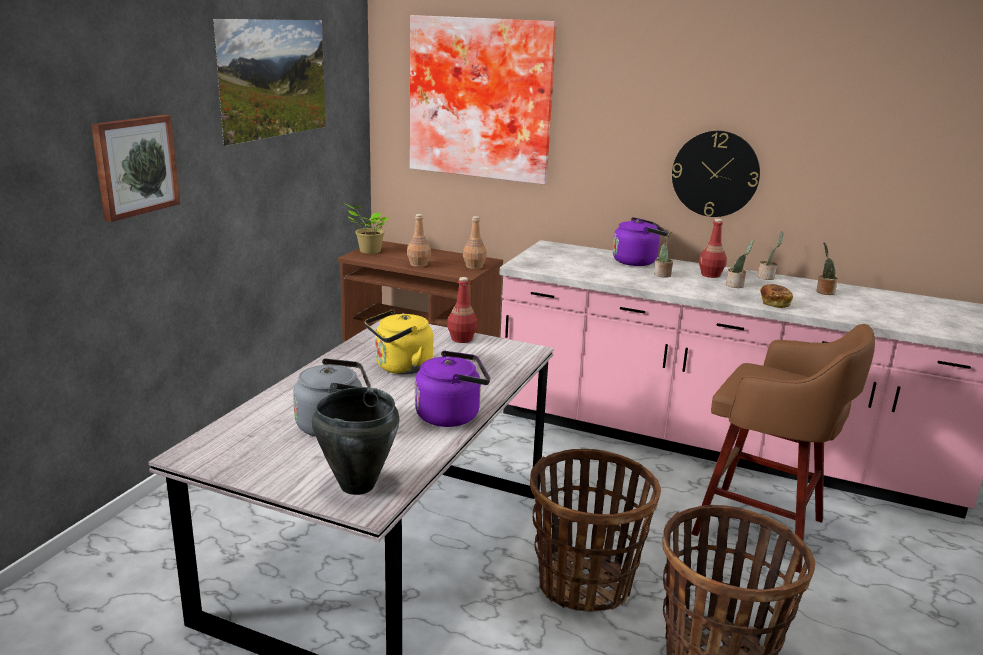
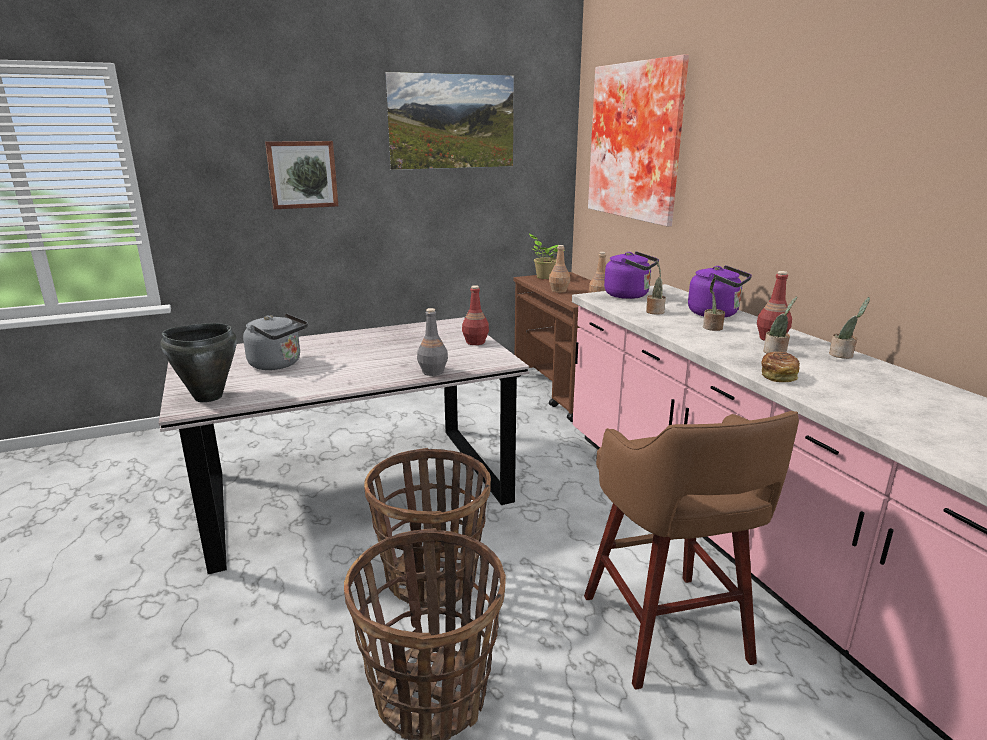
camera: 45 degrees right, 0 degrees up
(400, 367) = (392, 347): yellow kettle -> none
(451, 415) = (348, 382): purple kettle -> purple kettle (629, 295)
(497, 379) = (433, 372): none -> grey bottle
(715, 174) = (815, 220): wall clock -> none
(824, 292) = (888, 384): potted plant -> potted plant (654, 311)

